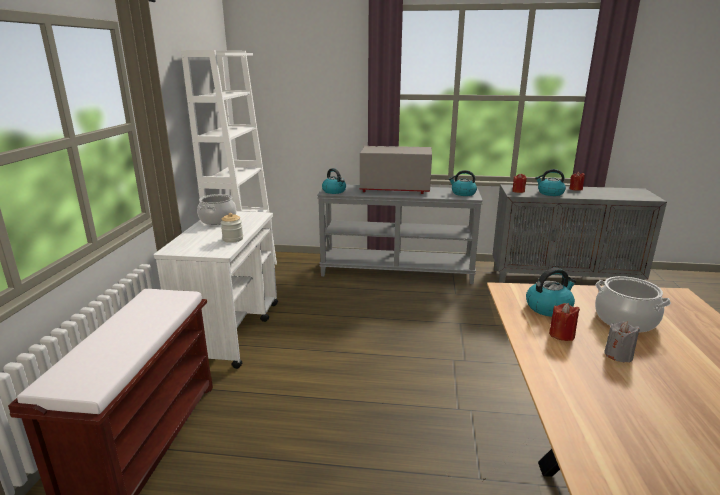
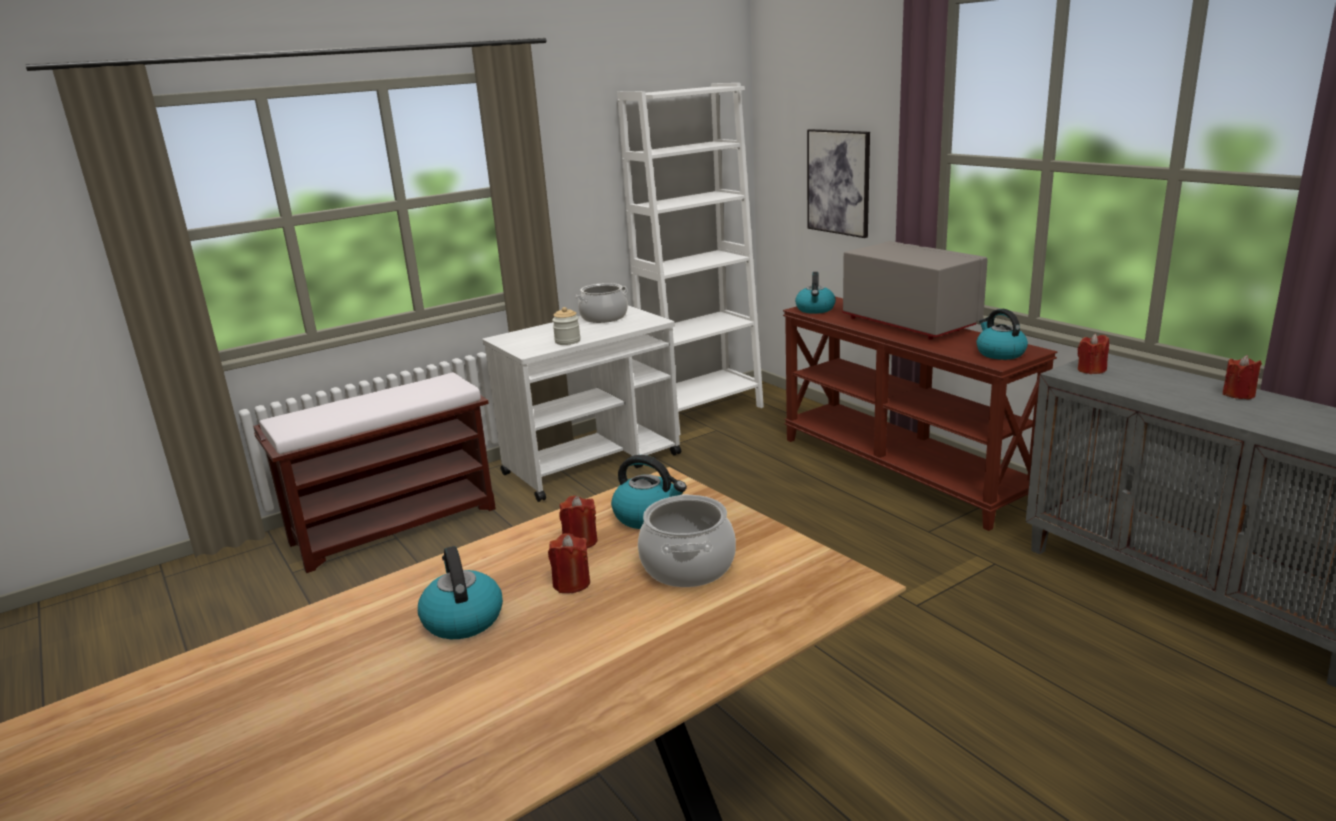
camera: 50 degrees right, 0 degrees up
(312, 115) = (838, 182): none -> picture
(397, 271) = (902, 469): grey console table -> brown console table
(550, 193) = (1147, 388): kettle -> kettle (462, 619)
(618, 355) = (571, 583): grey candle -> red candle

